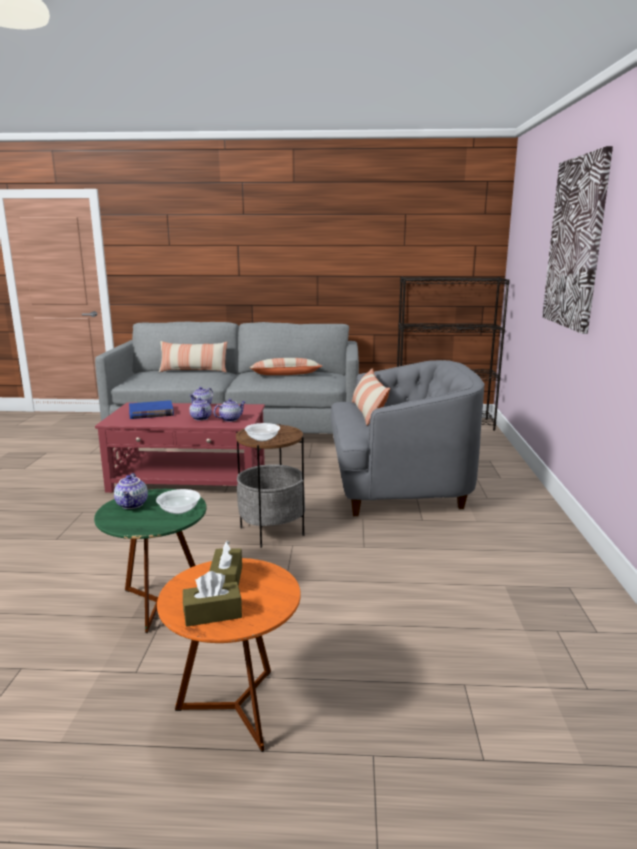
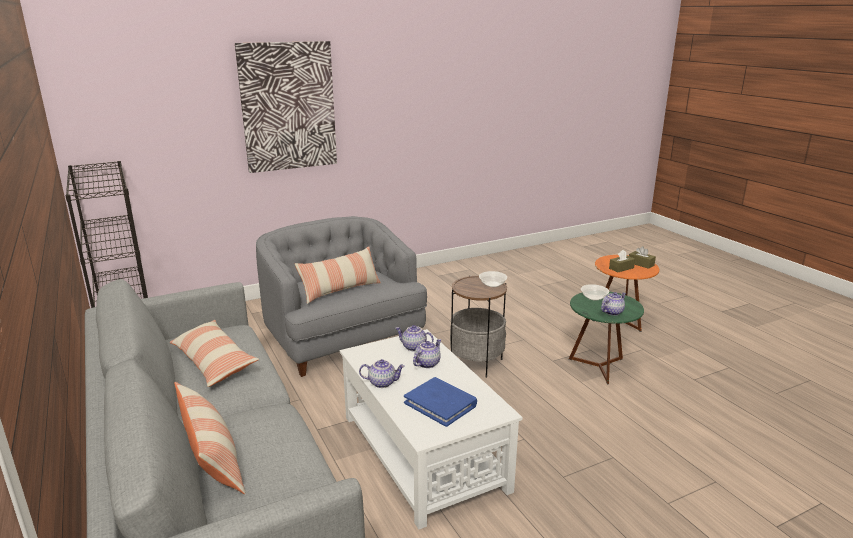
camera: 120 degrees left, 5 degrees up
(190, 478) = (423, 451): red coffee table -> white coffee table

